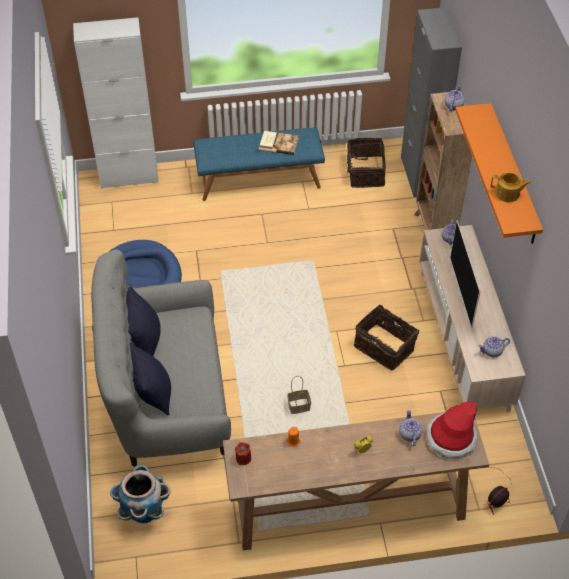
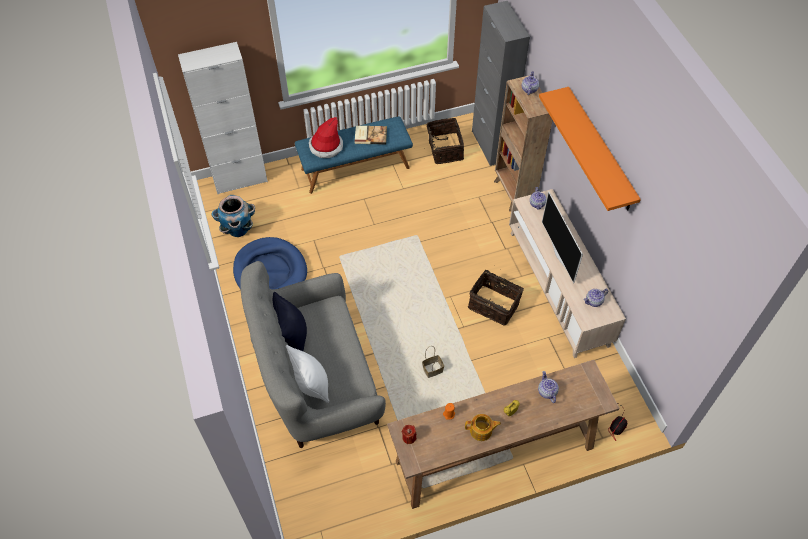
camera: 10 degrees left, 5 degrees up
(144, 511) = (319, 488): planter -> planter (238, 229)
(153, 394) = (310, 384): black pillow -> white pillow
(451, 438) = (582, 389): hat -> hat (326, 146)
(508, 194) = (603, 170): teapot -> teapot (481, 431)

